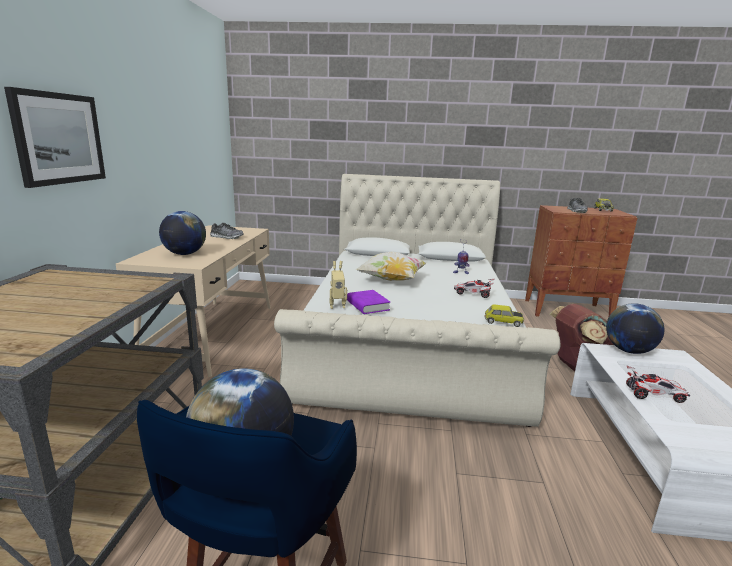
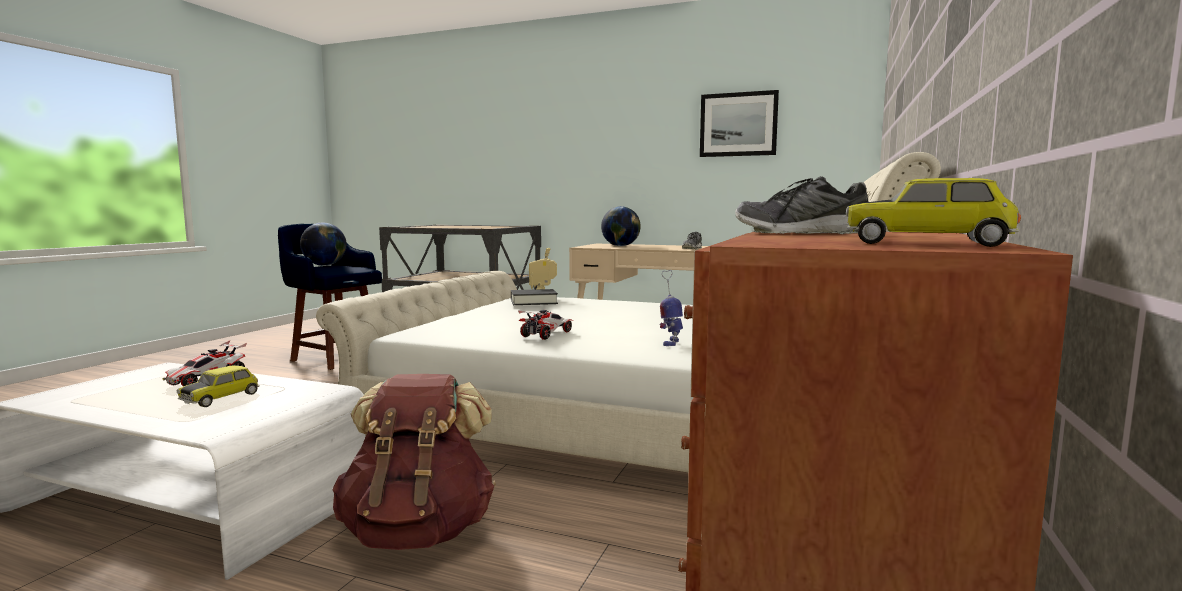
camera: 105 degrees right, 10 degrees down
(59, 138) = (570, 150): picture -> picture (738, 124)
(367, 305) = (533, 302): purple book -> black book
(391, 280) = (632, 314): pillow -> none
(503, 322) = (433, 332): toy car -> toy car (220, 398)
(628, 351) = (287, 402): globe -> none

